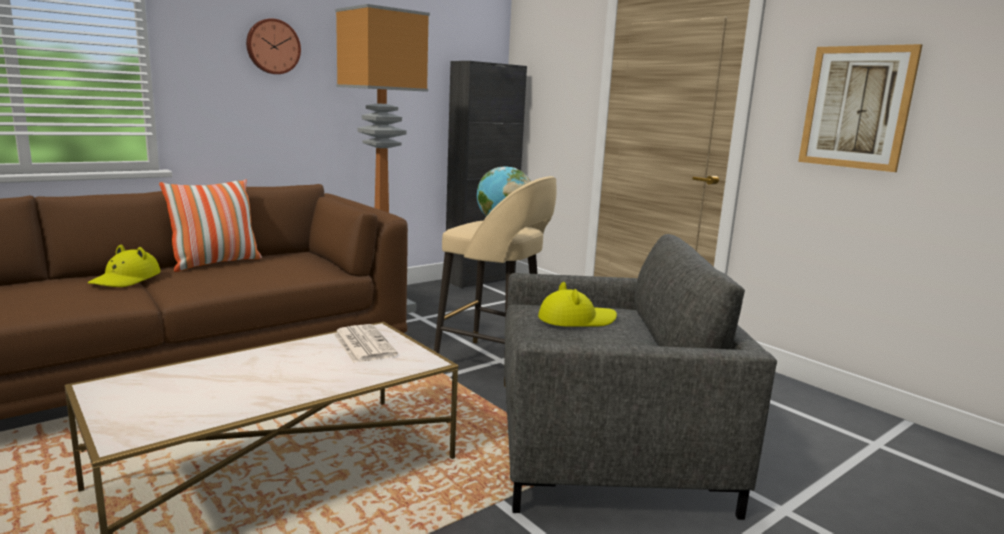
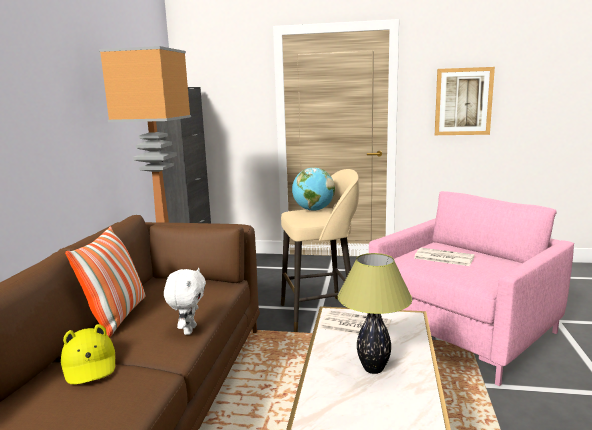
camera: 40 degrees left, 0 degrees up
(224, 286) = (189, 330): none -> white plush toy
(272, 46) = (44, 89): wall clock -> none
(278, 374) = (374, 369): none -> table lamp
(576, 320) = (443, 257): yellow hat -> newspaper
(607, 451) = (464, 332): grey armchair -> pink armchair

